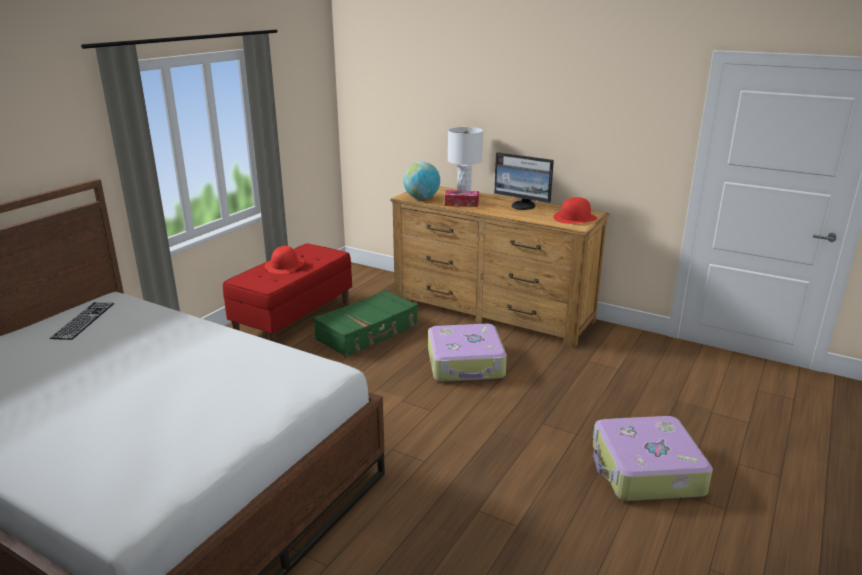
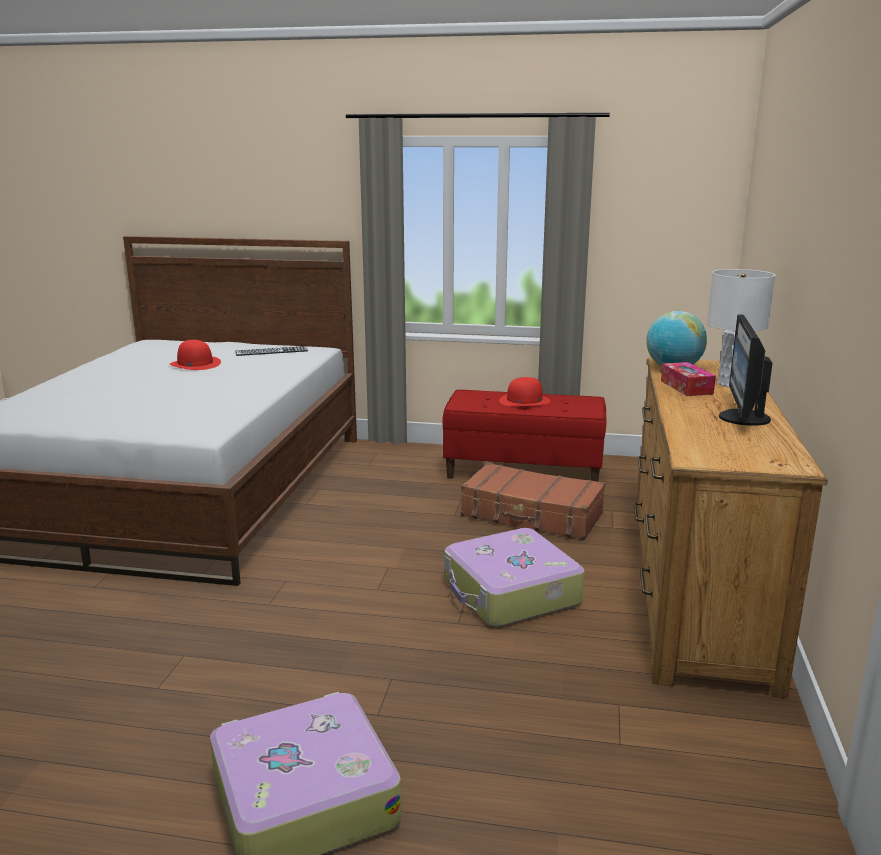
camera: 70 degrees right, 5 degrees down
(368, 333) = (532, 515): green suitcase -> brown suitcase
(575, 218) = (739, 454): red hat -> red hat (195, 364)

